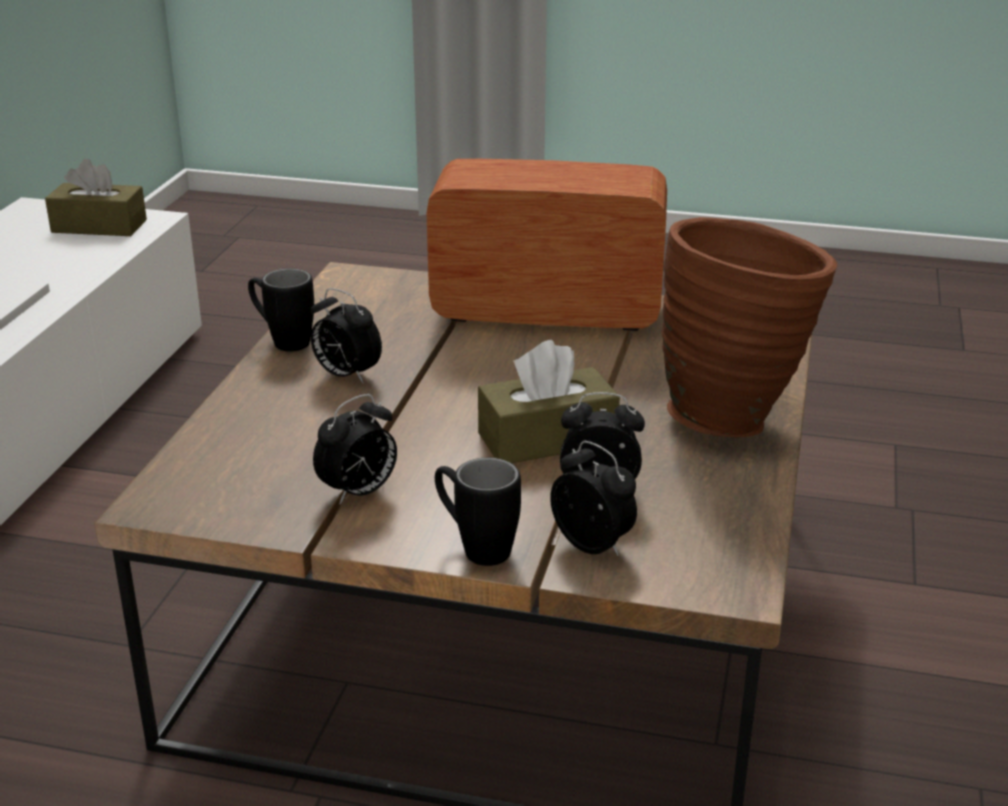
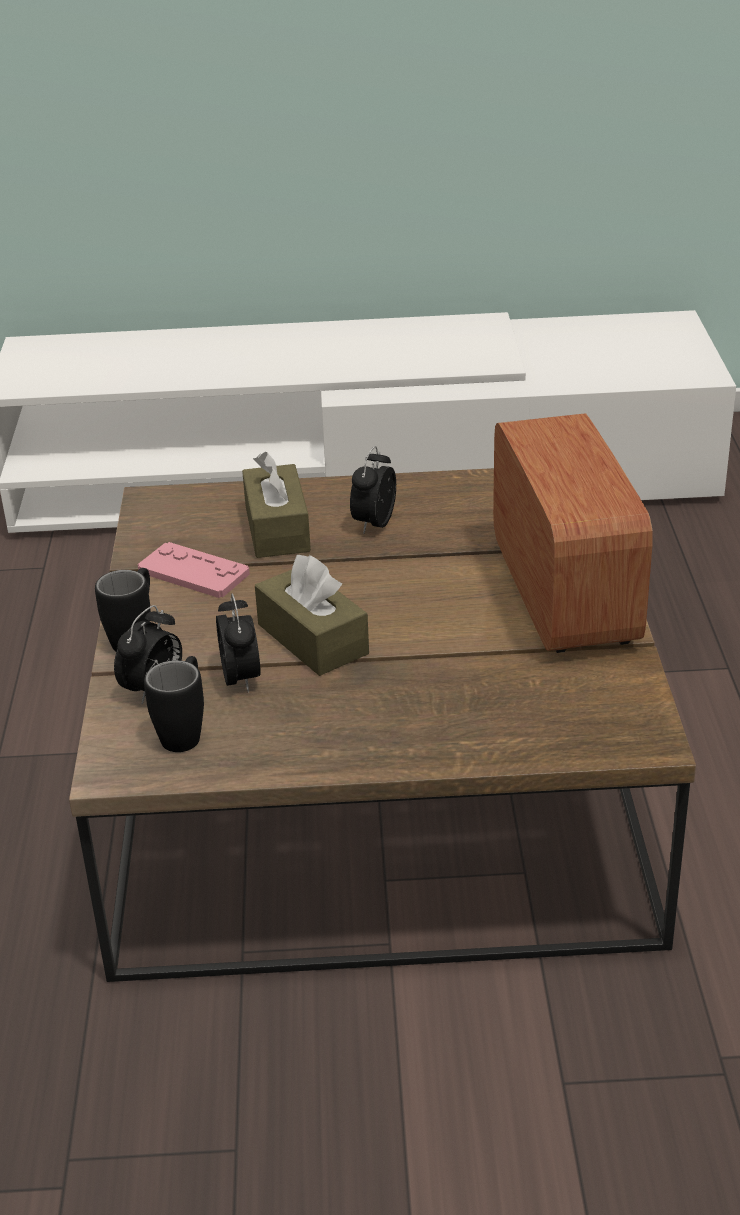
camera: 75 degrees right, 5 degrees up
(99, 226) = (665, 358): brown tissue box -> brown tissue box (277, 529)
(282, 341) = (418, 481): black mug -> black mug (185, 731)
(359, 493) = (193, 572): alarm clock -> pink game controller
(734, 417) = (402, 736): brown vase -> none

